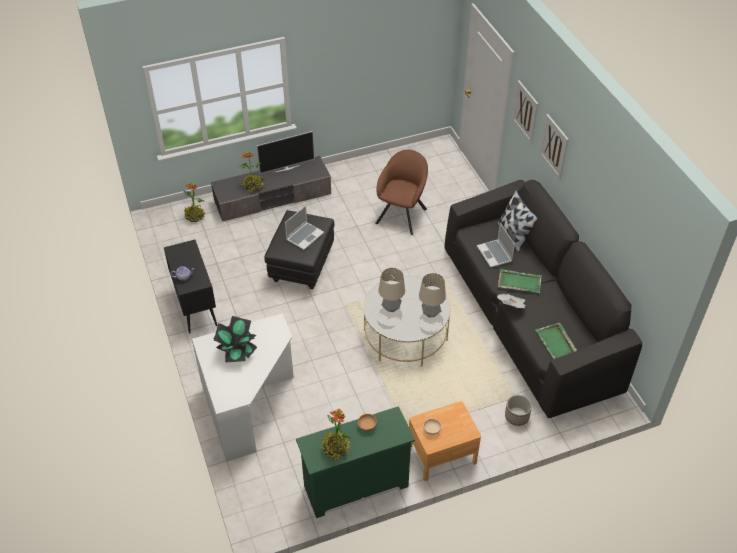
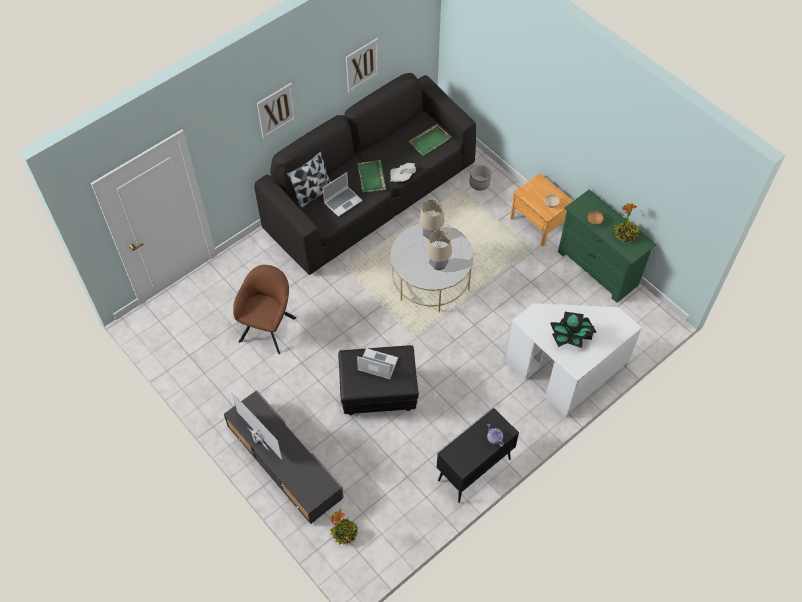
camera: 110 degrees left, 10 degrees up
(253, 186) = (300, 462): potted plant -> none
(402, 214) = (269, 326): brown armchair -> brown armchair turned 105 degrees clockwise
(525, 111) = (226, 141): picture -> picture (362, 65)

